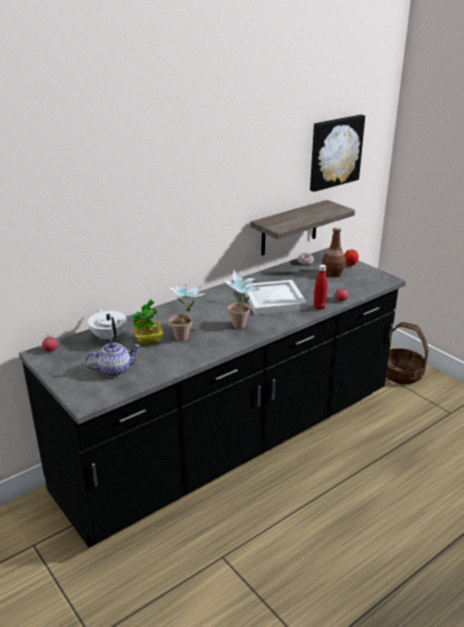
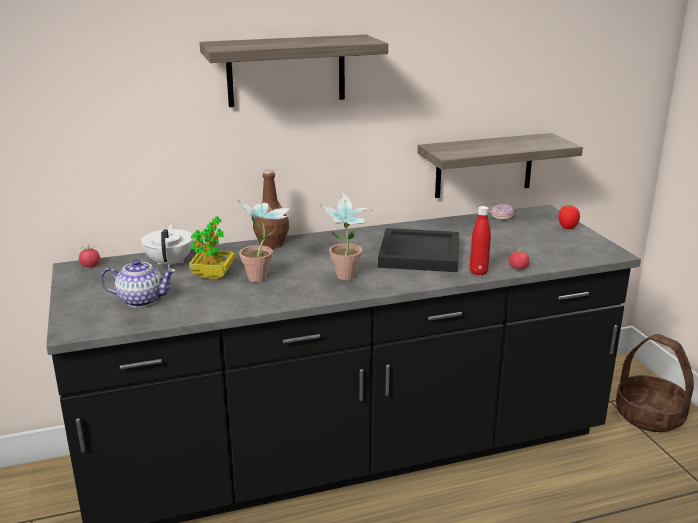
camera: 20 degrees right, 5 degrees down
(169, 184) = (286, 70): none -> shelf
(275, 300) = (420, 254): white tray -> black tray
(333, 274) = (531, 235): brown bottle -> brown bottle (271, 243)
(334, 152) = (567, 62): picture -> none

